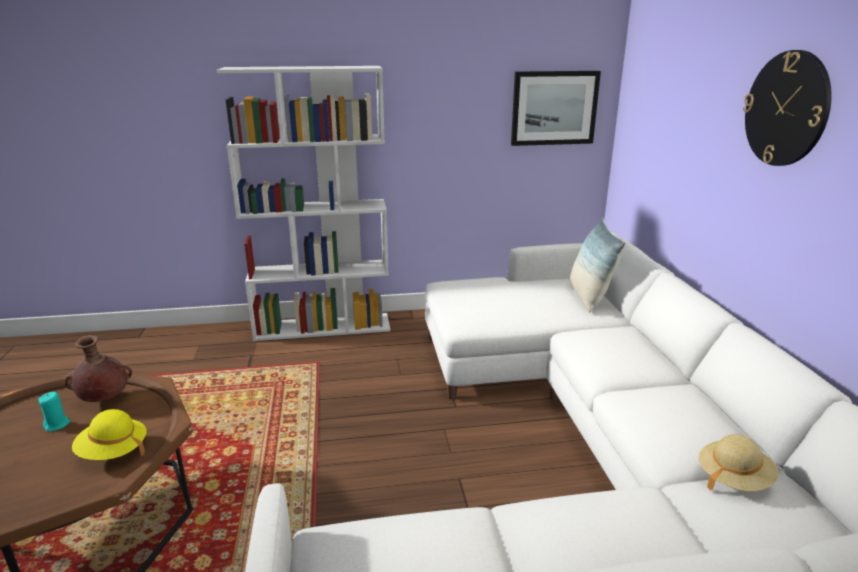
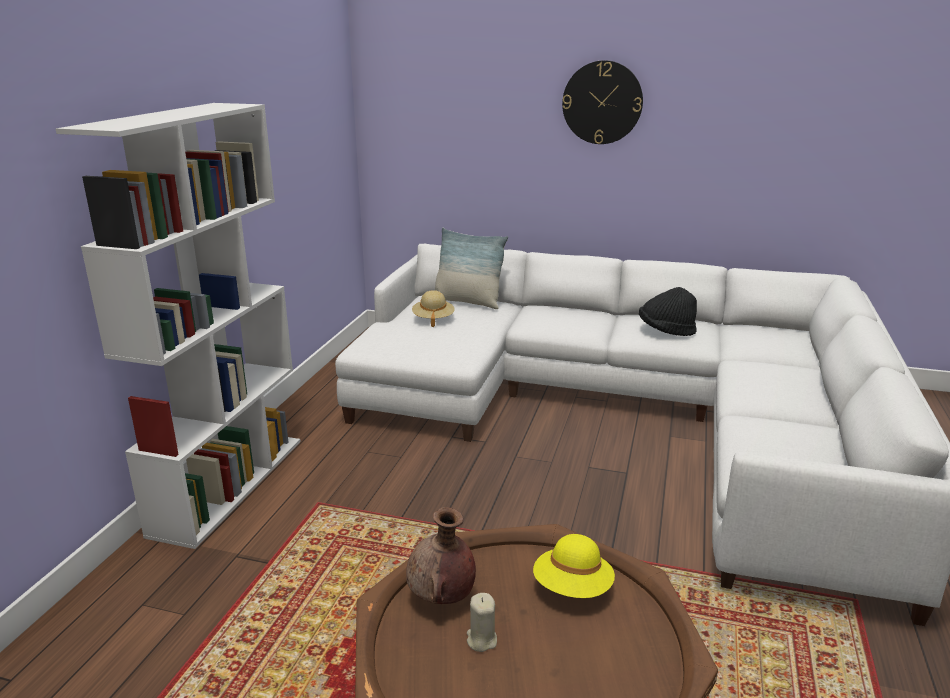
camera: 65 degrees left, 0 degrees up
(57, 425) = (481, 640): turquoise candle -> beige candle
(554, 108) = (325, 133): picture -> none
(669, 419) = (666, 331): none -> black hat
(733, 478) = (731, 335): beige hat -> beige hat (433, 319)

